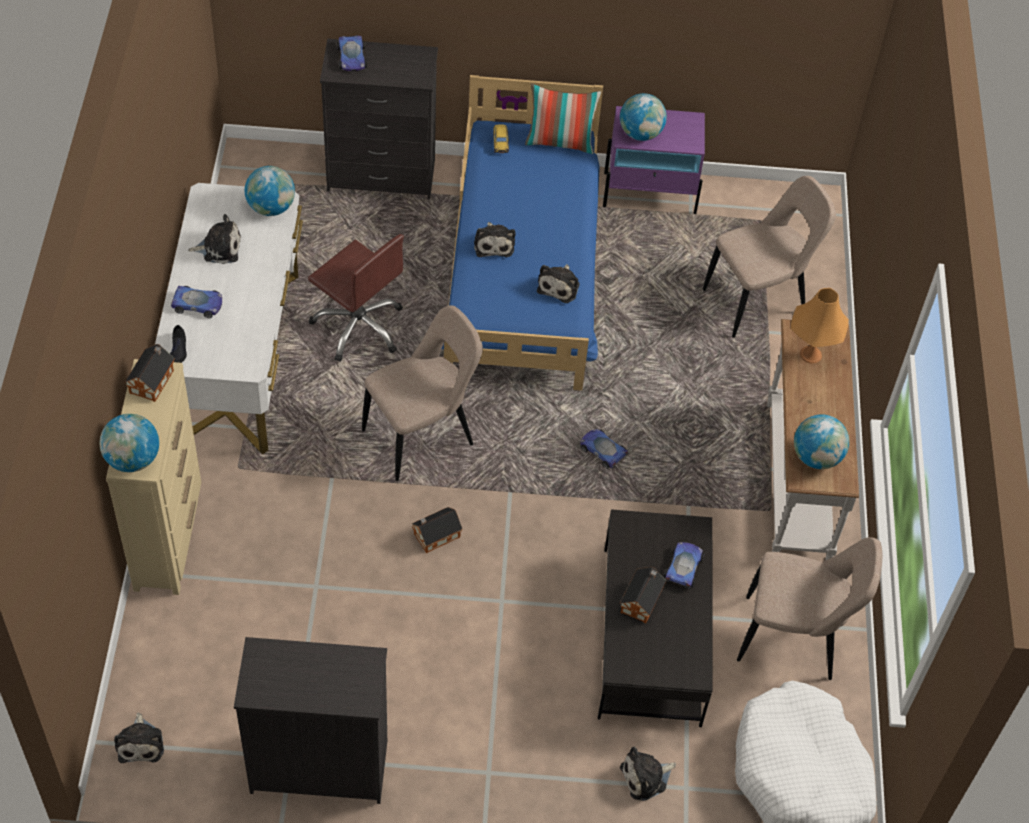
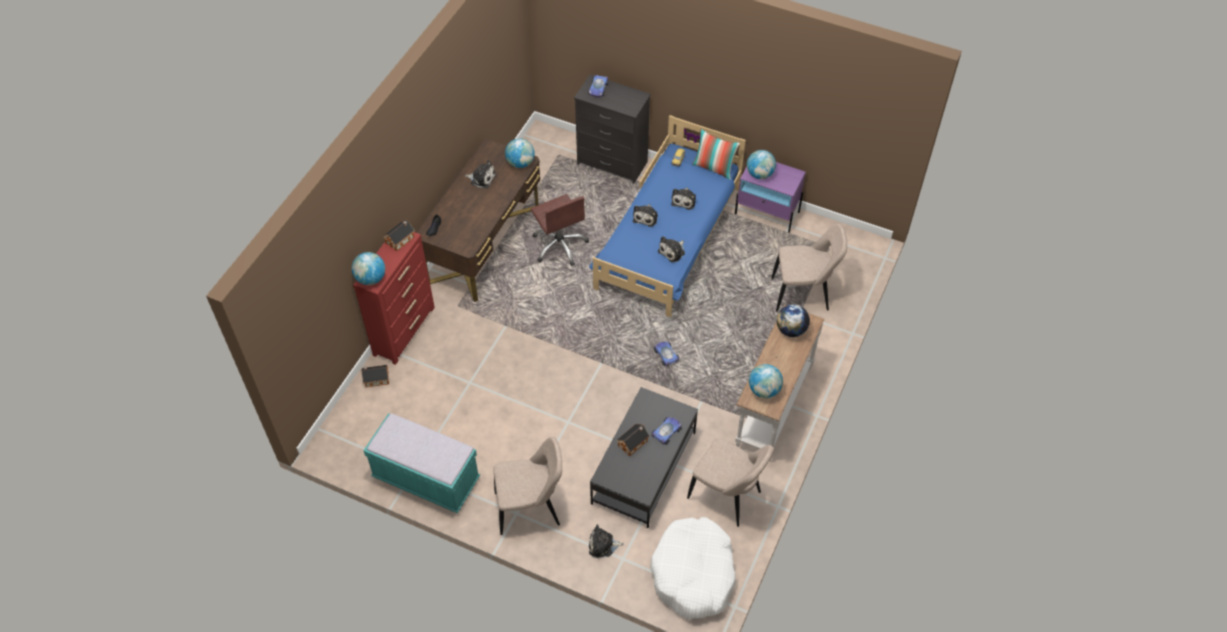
camera: 25 degrees right, 0 degrees up
(141, 743) = (340, 437): plush toy -> plush toy (684, 200)
(168, 534) = (404, 330): beige dresser -> red dresser
(198, 305) = (456, 207): toy car -> none
(236, 357) = (484, 244): white desk -> brown desk
(318, 766) = (426, 479): black dresser -> turquoise bench
(423, 436) = (567, 317): beige chair -> beige chair (531, 508)
(435, 536) = (547, 374): toy house -> toy house (375, 379)
(810, 355) = (791, 330): orange table lamp -> globe

